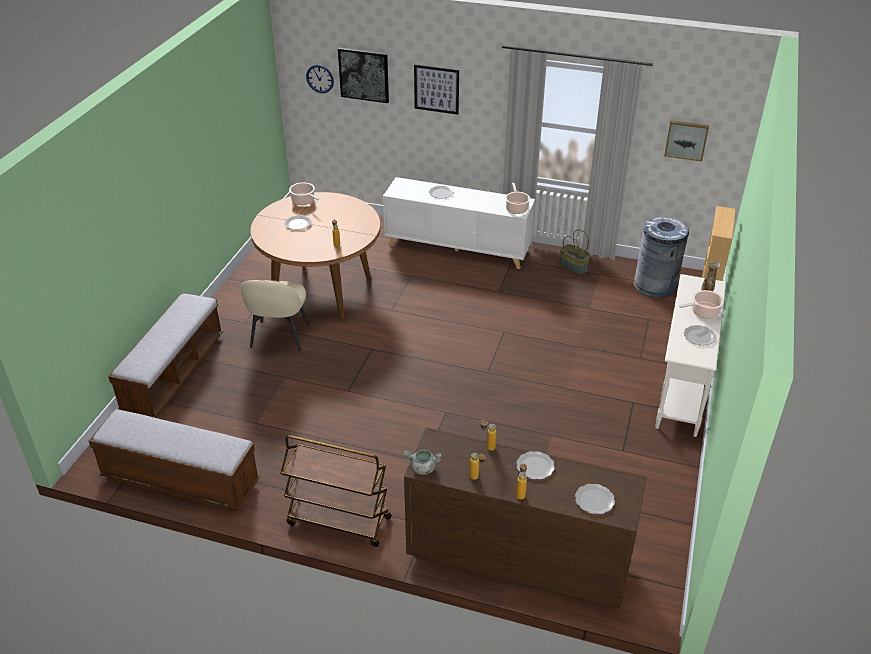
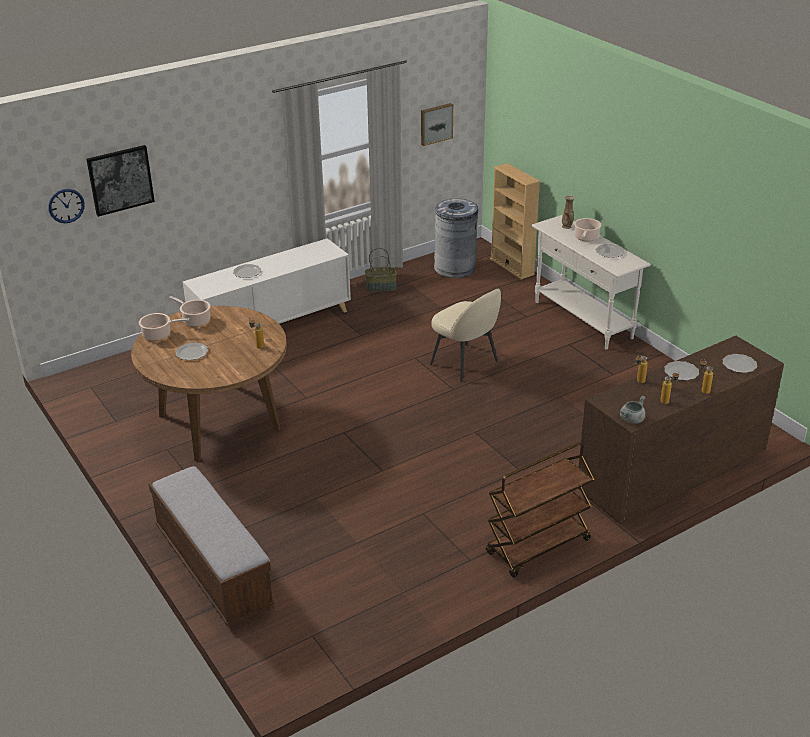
camera: 50 degrees left, 5 degrees down
(180, 480) = (379, 624): bench -> none
(279, 337) = (253, 477): beige chair -> beige chair (465, 364)
(436, 89) = (204, 165): picture -> none
(516, 208) = (327, 251): cooking pot -> cooking pot (195, 320)

